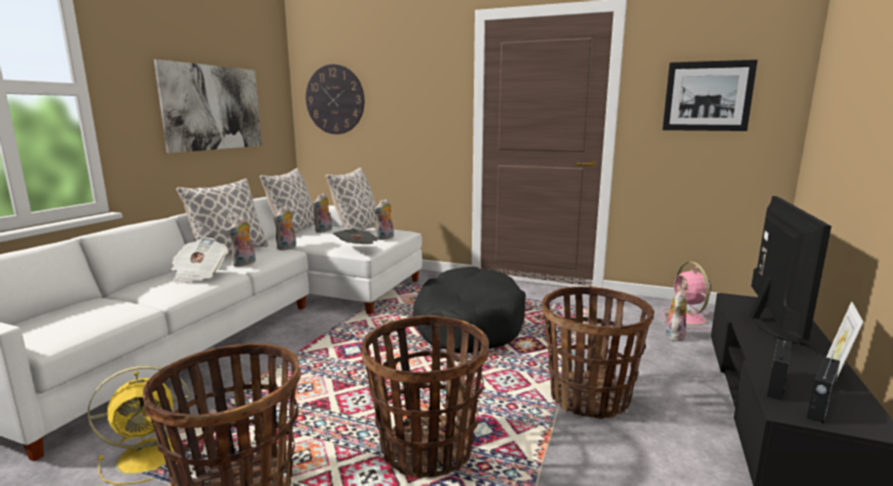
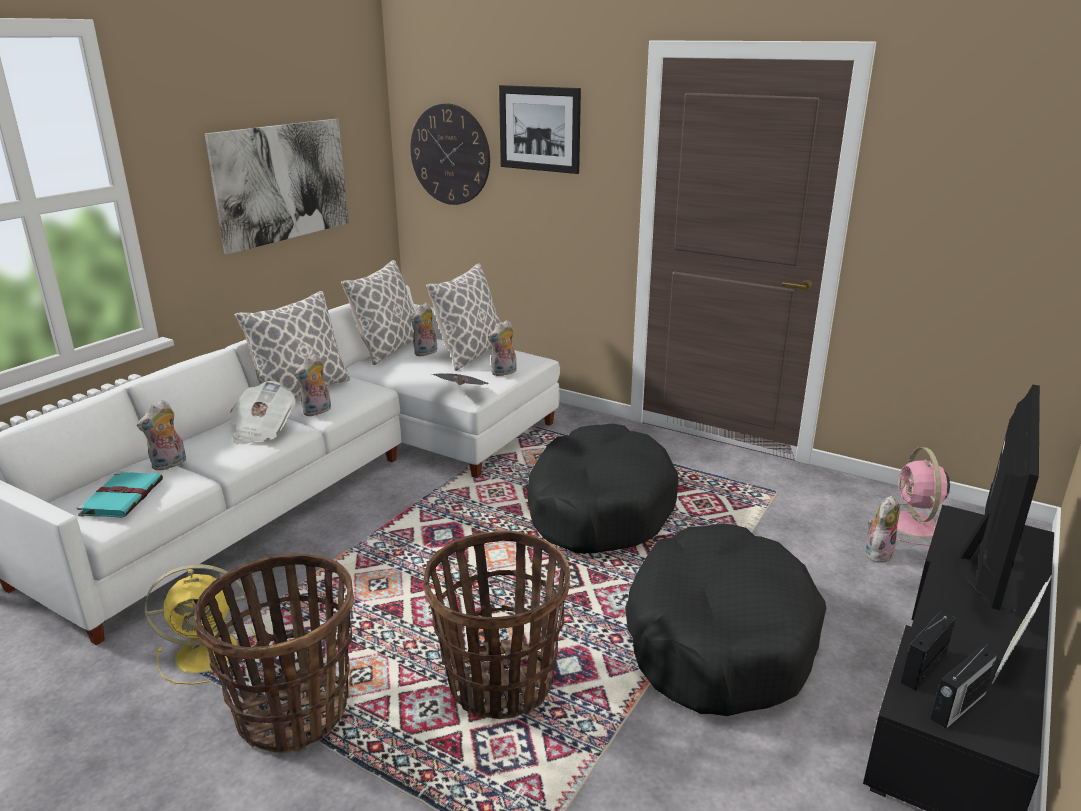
camera: 10 degrees right, 10 degrees up
(70, 321) = (123, 496): none -> turquoise book
(287, 248) = (373, 384): plush toy -> plush toy (169, 465)
(589, 398) = (717, 637): basket -> black dog bed
(707, 96) = (986, 203): picture -> picture (539, 129)

